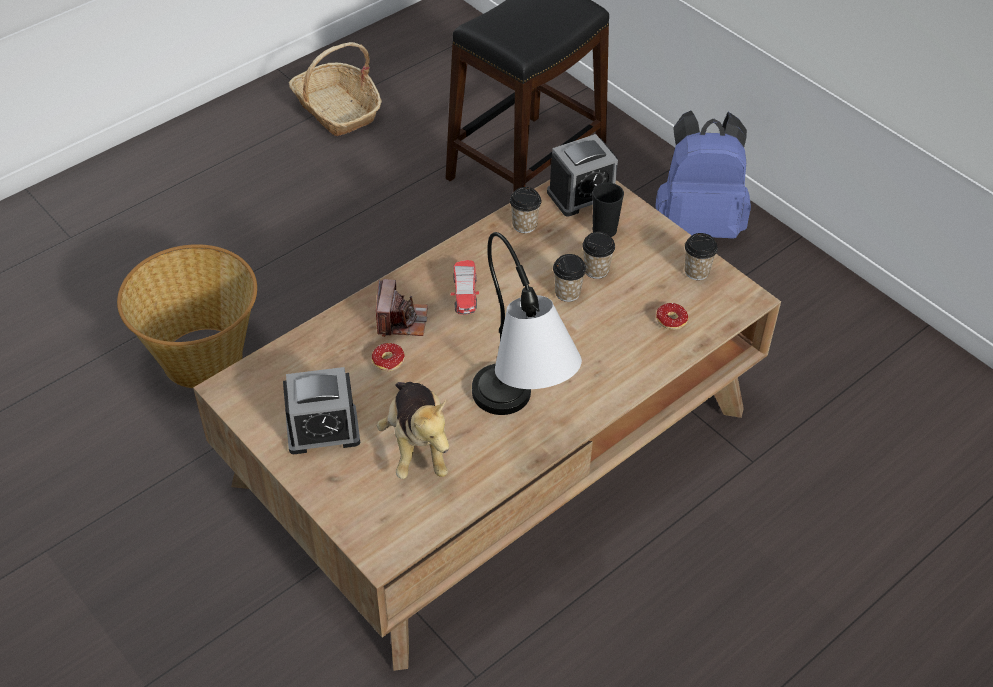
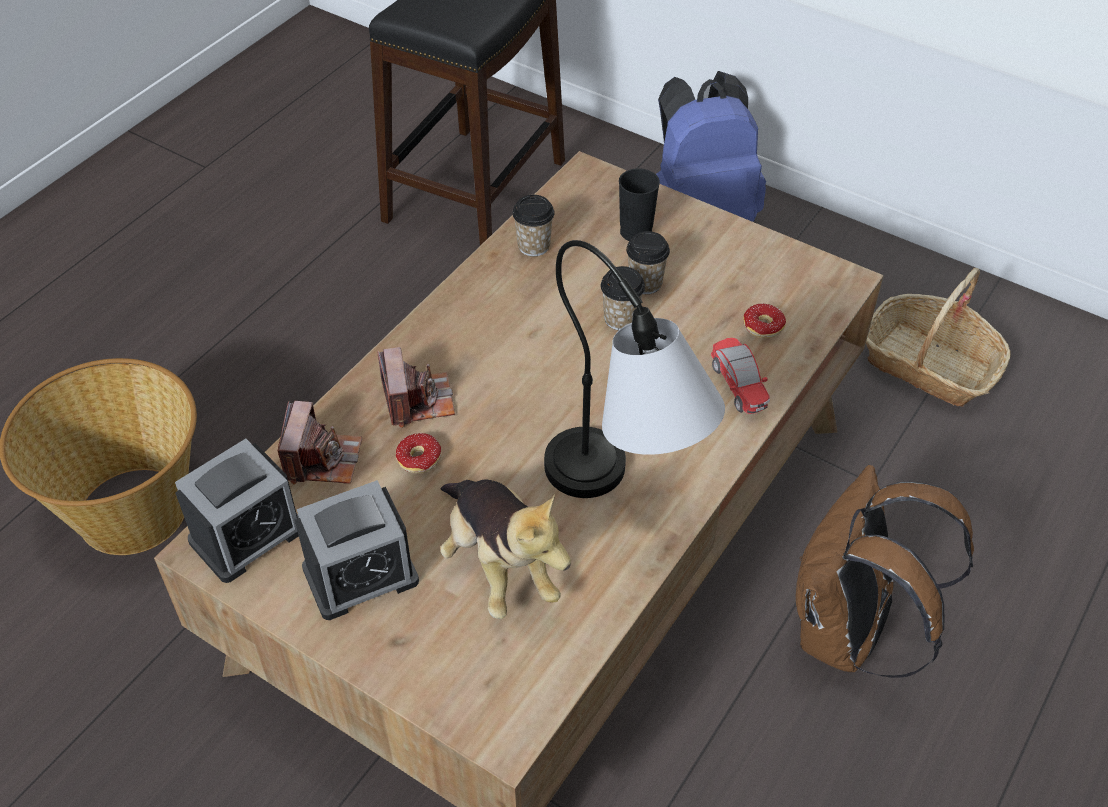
camera: 15 degrees left, 0 degrees up
(323, 347) = (322, 459): none -> camera
(337, 110) = (219, 166): basket -> basket (929, 365)
(465, 295) = (491, 349): toy car -> toy car (738, 386)
(581, 195) = (591, 195): alarm clock -> alarm clock (247, 535)
(688, 567) = (847, 634): none -> brown backpack
(696, 271) = (768, 260): cup -> none

